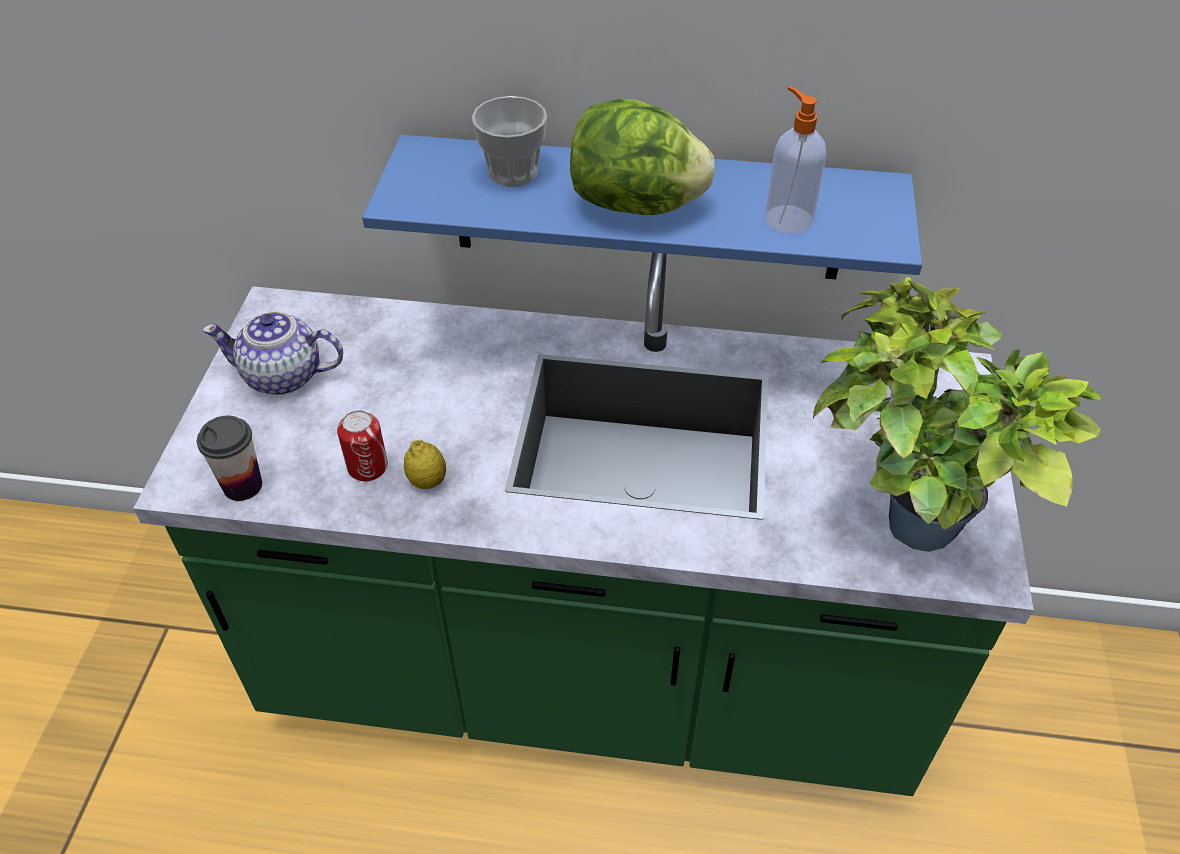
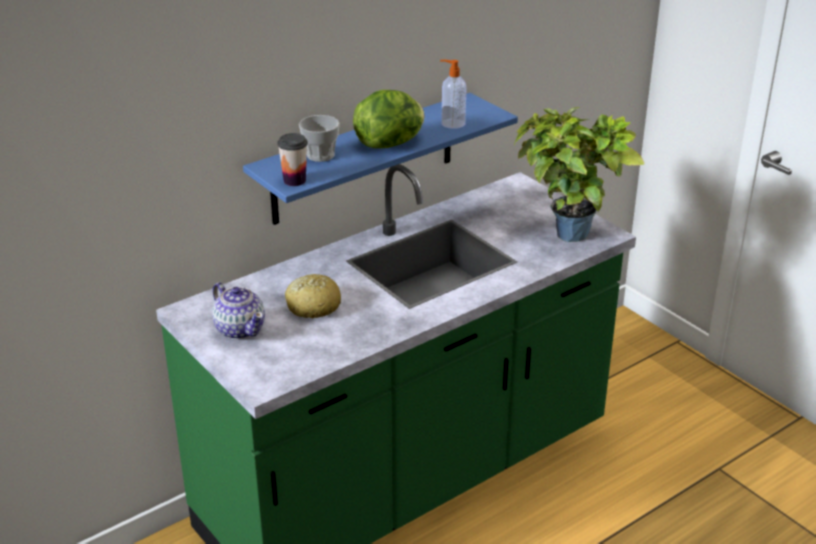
camera: 45 degrees left, 15 degrees down
(242, 486) = (293, 371): cup -> cup (294, 180)
(284, 376) = (240, 329): teapot -> teapot turned 90 degrees counterclockwise
(367, 467) = (338, 334): can -> none
(403, 400) = (313, 306): none -> bread
(427, 481) = (372, 323): lemon -> none

